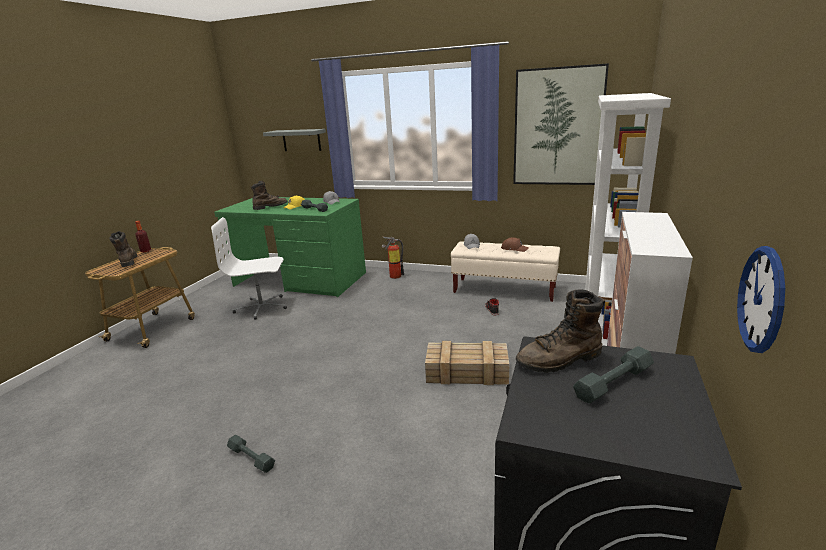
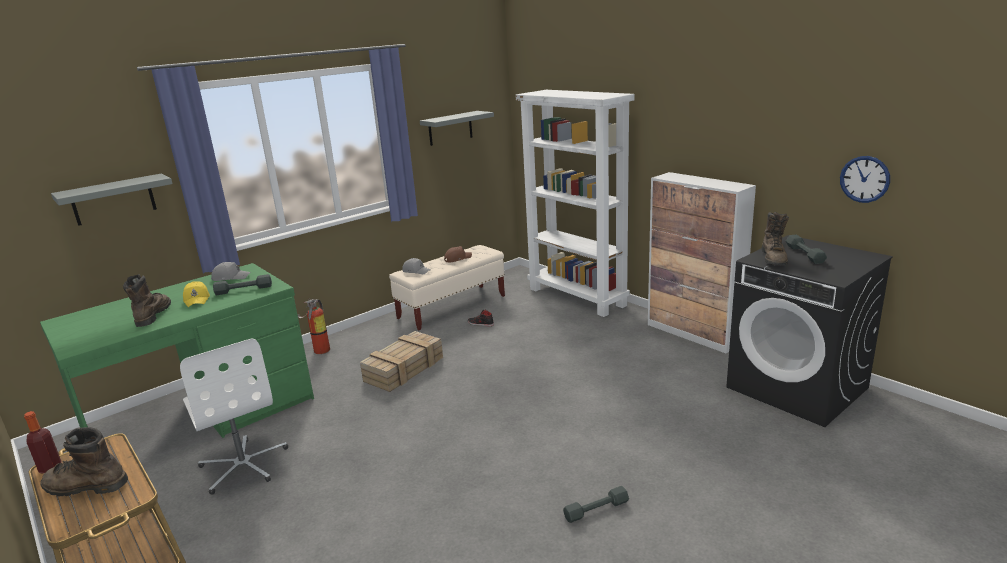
camera: 60 degrees left, 0 degrees up
(262, 307) = (244, 465): white office chair -> white office chair turned 60 degrees counterclockwise
(468, 372) = (569, 363): crate -> crate (404, 368)
(557, 127) = (450, 128): picture -> grey shelf

